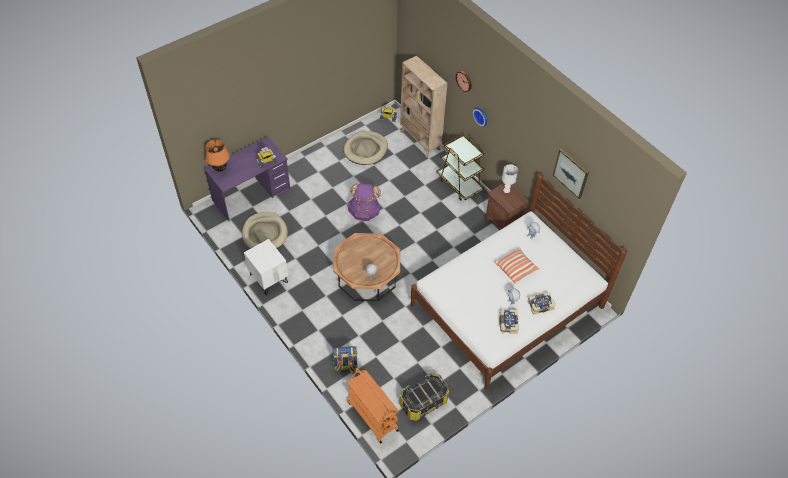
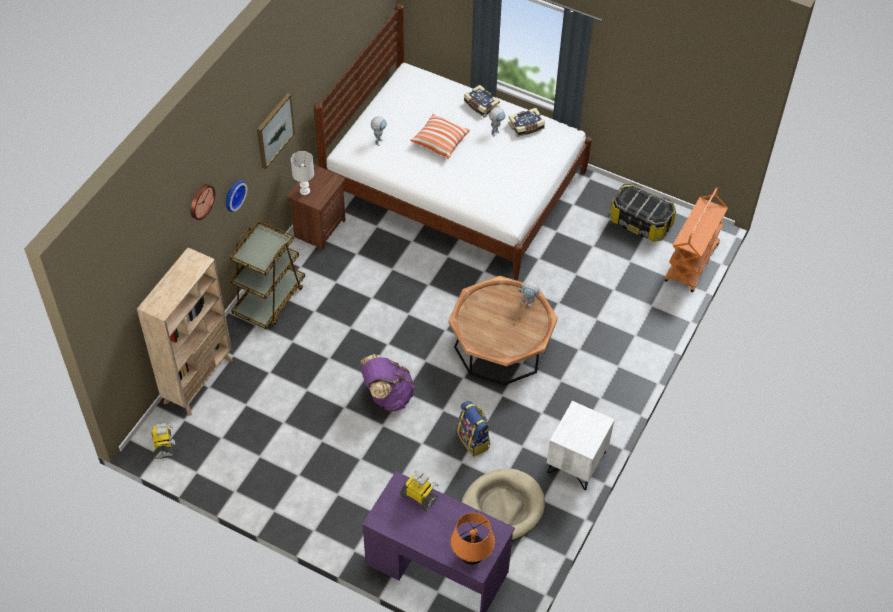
camera: 115 degrees left, 0 degrees up
(345, 366) = (647, 315): backpack -> backpack (474, 440)
(365, 149) = (255, 447): beige dog bed -> none
(571, 173) = (332, 44): picture -> picture (274, 130)

